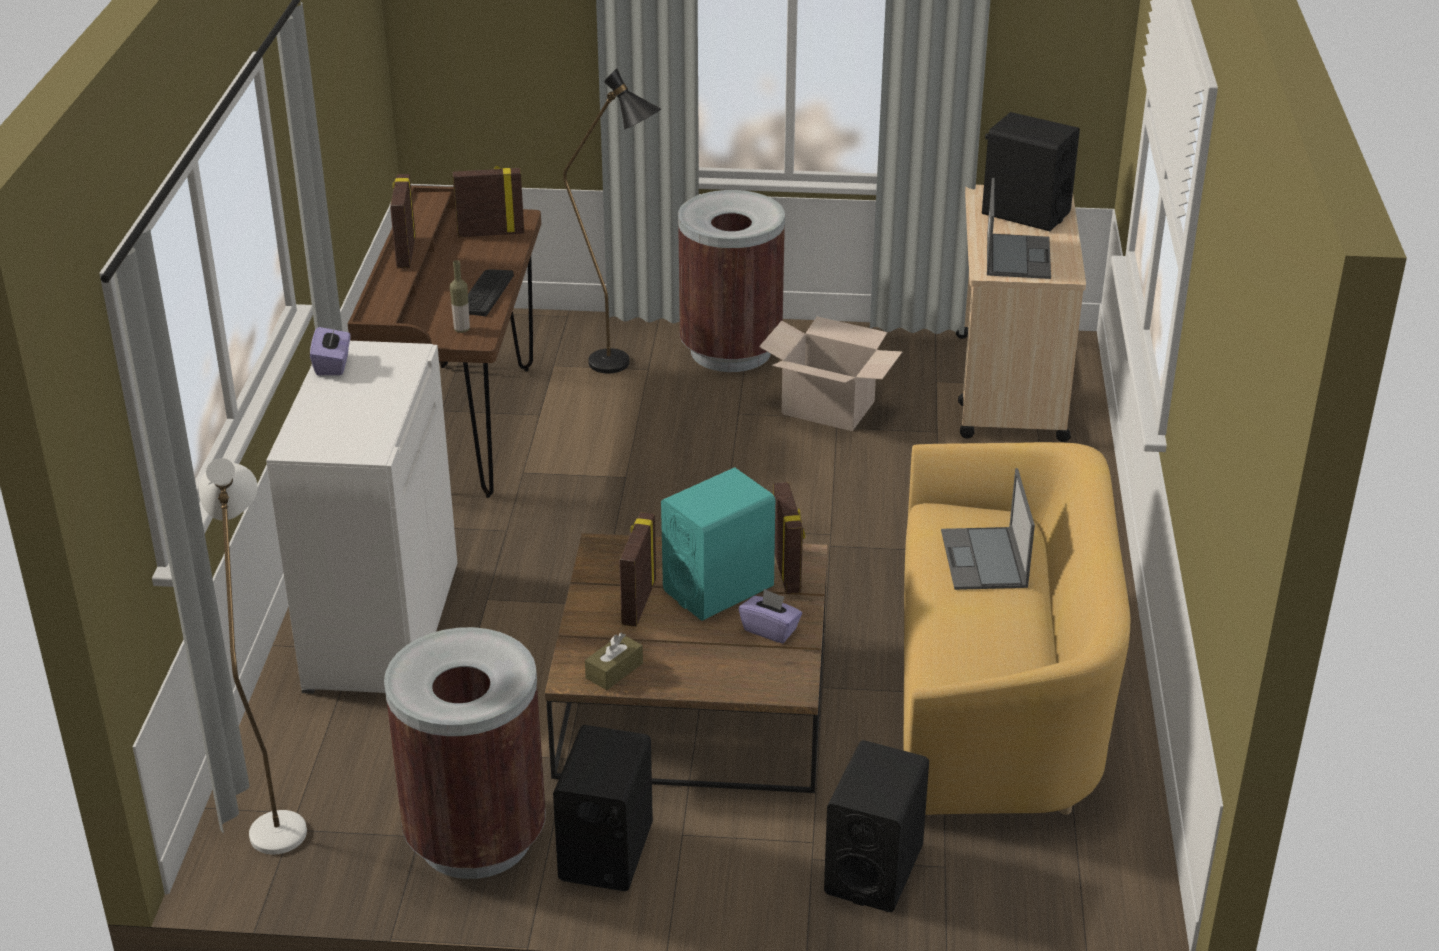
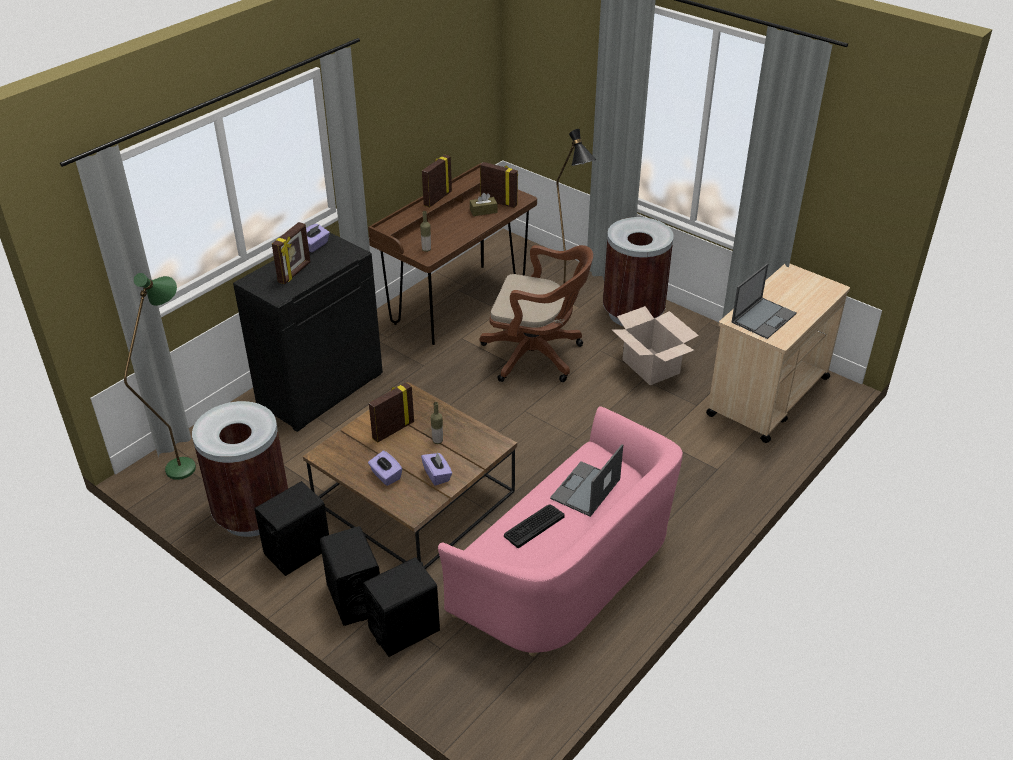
camera: 35 degrees right, 5 degrees up
(277, 819) = (187, 462): white floor lamp -> green floor lamp
(380, 626) = (320, 389): white cabinet -> black cabinet
(485, 293) = (459, 234): keyboard -> keyboard (533, 526)
(614, 671) = (343, 460): brown tissue box -> brown tissue box (483, 211)
(660, 453) = (537, 356): none -> brown office chair
(699, 662) = (385, 476): none -> purple tissue box
(718, 588) = (437, 441): turquoise speaker -> bottle
(787, 570) = (481, 447): picture frame -> picture frame (295, 273)
(997, 692) = (569, 569): yellow sofa -> pink sofa
(1025, 213) = (801, 293): black speaker -> black speaker (354, 598)

